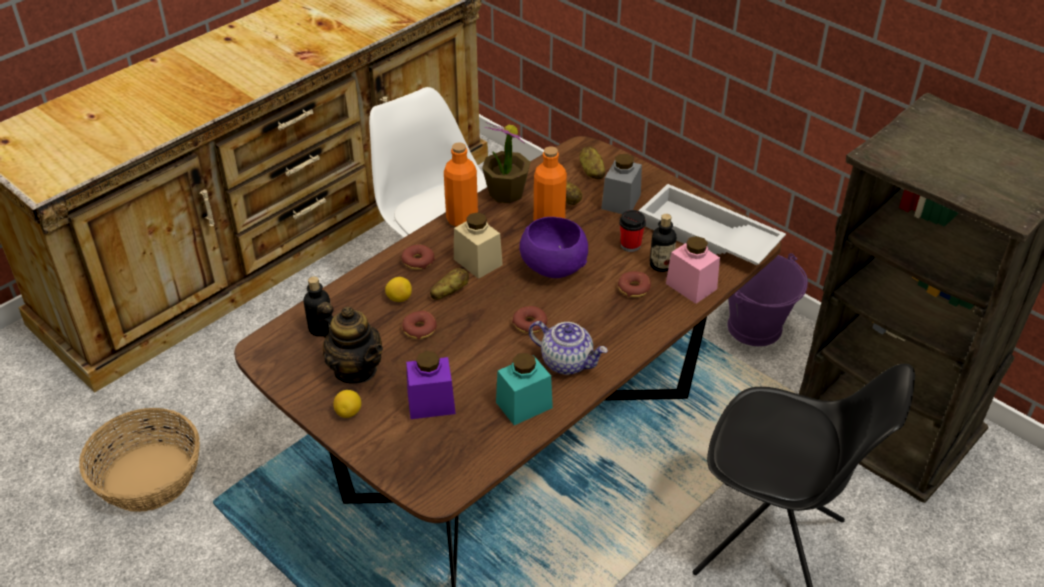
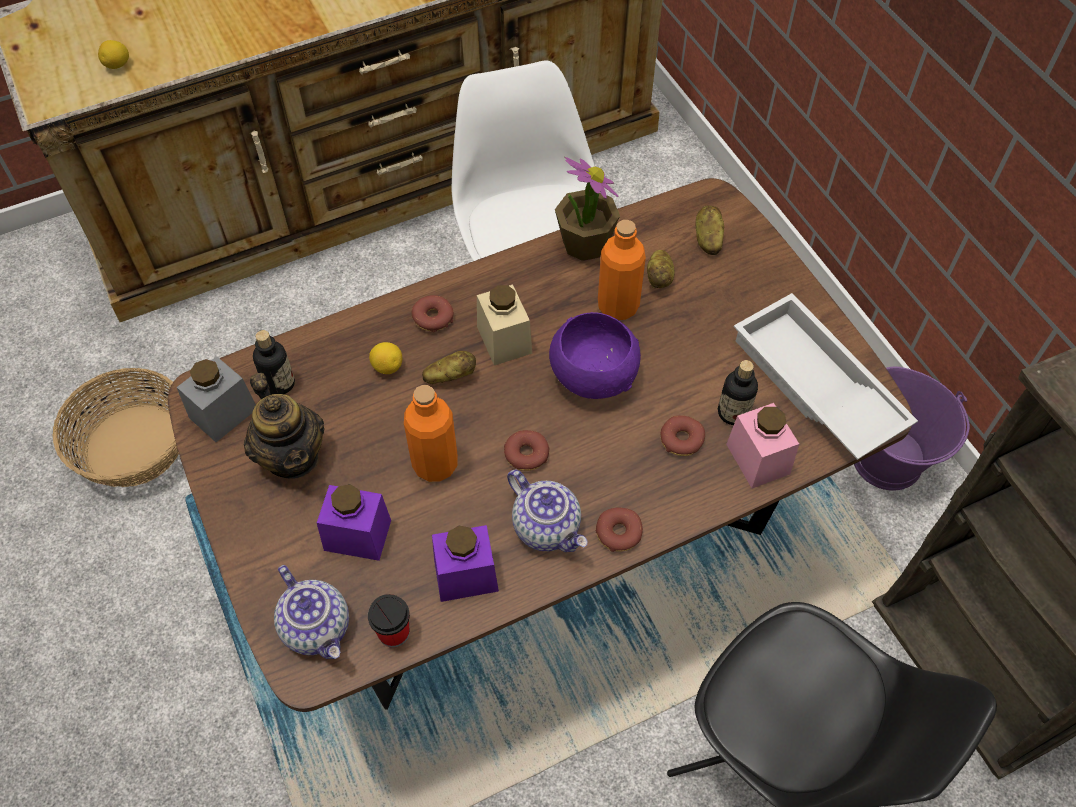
camera: 20 degrees right, 15 degrees up
(349, 412) = (258, 517): lemon -> lemon (118, 65)
(419, 329) = (391, 421): donut -> donut (618, 533)
(431, 465) = (318, 627): none -> teapot
(462, 219) = (513, 269): orange bottle -> orange bottle (435, 464)
(524, 405) = (466, 575): turquoise jar -> purple jar
(621, 201) = (725, 297): grey jar -> grey jar (223, 413)
(630, 245) = (707, 370): cup -> cup (394, 632)

